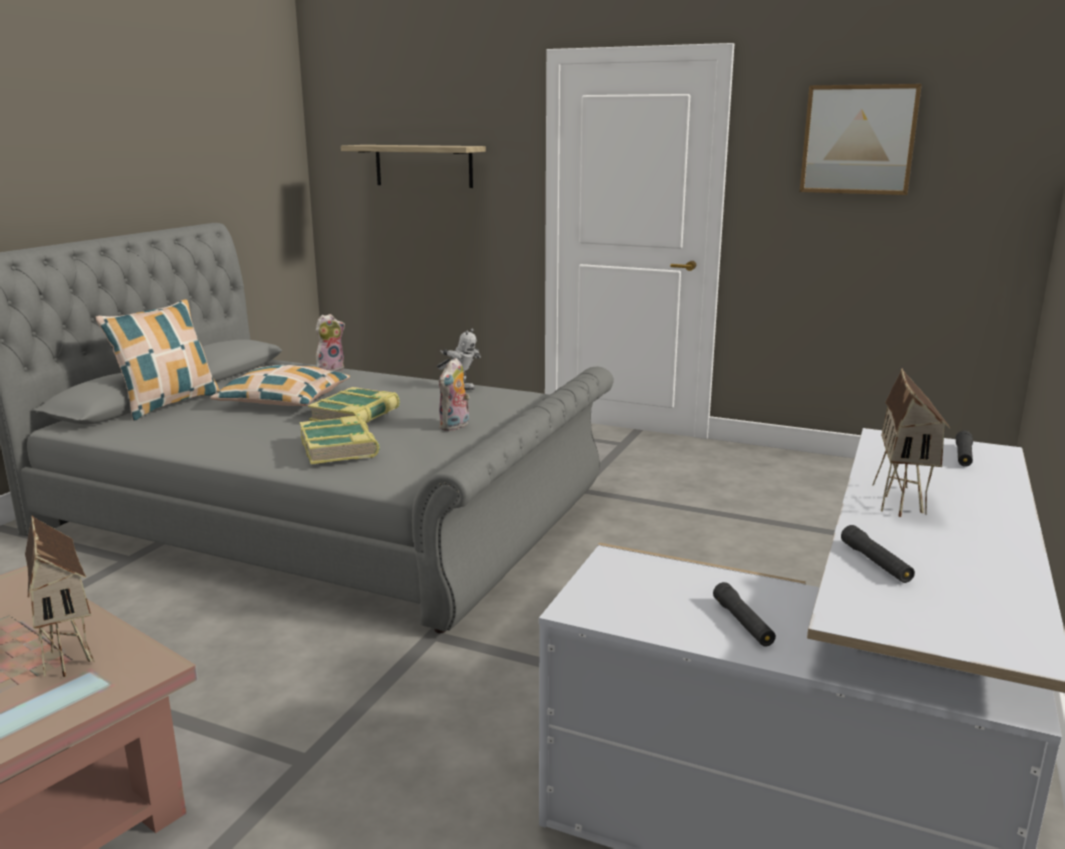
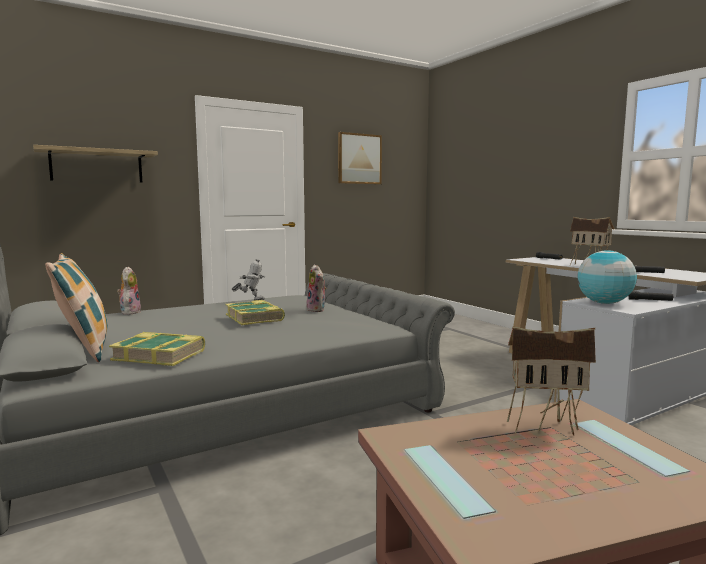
camera: 55 degrees left, 10 degrees down
(284, 400) = (171, 327): pillow -> none
(339, 447) = (312, 326): book -> book (160, 355)
(627, 581) = (604, 303): none -> globe

